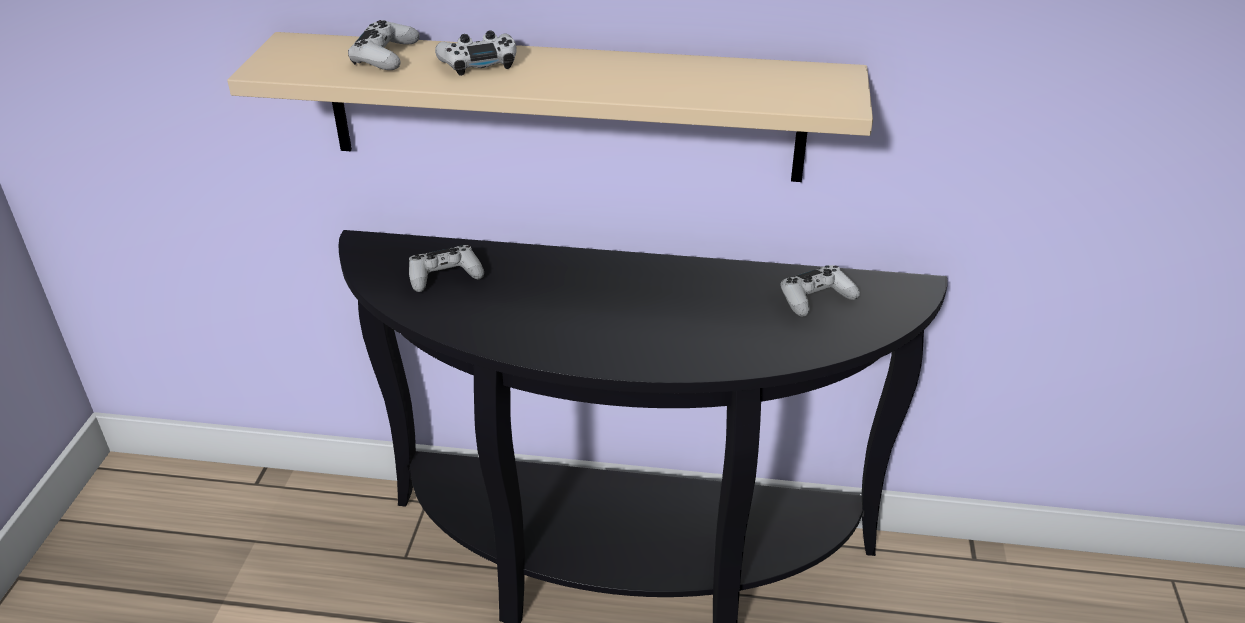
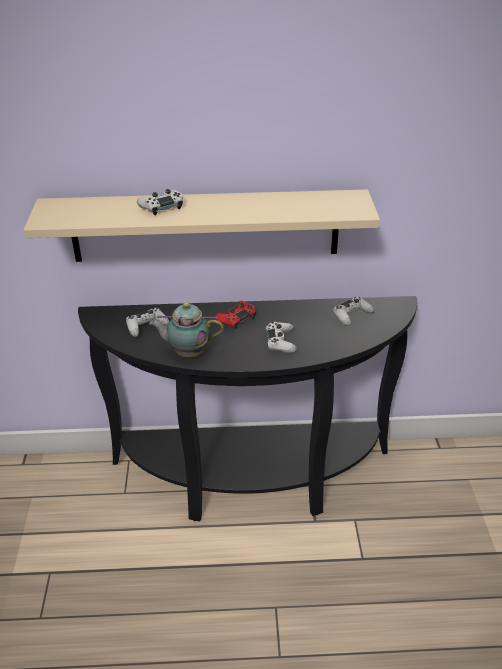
camera: 10 degrees left, 0 degrees up
(385, 56) = (107, 207): white game controller -> white game controller (280, 342)
(500, 331) = (187, 353): none -> teapot
(604, 280) = (236, 318): none -> red game controller

